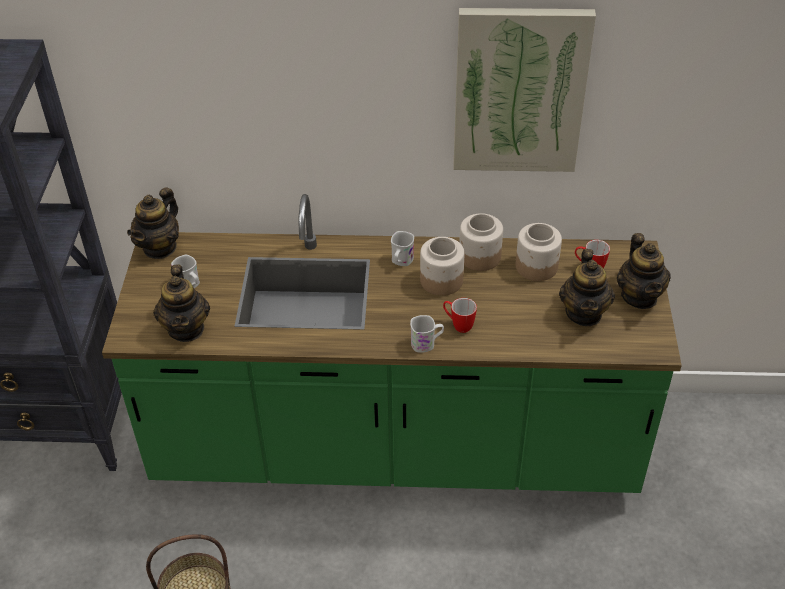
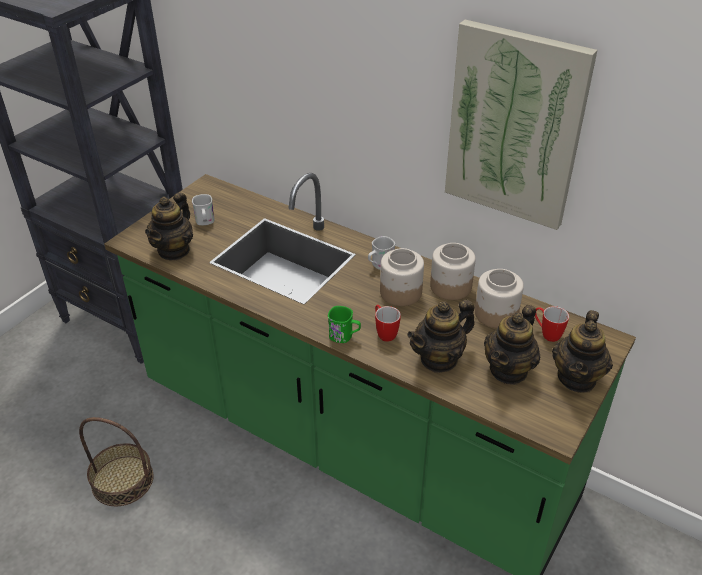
camera: 30 degrees right, 5 degrees down
(160, 247) = (209, 189): teapot -> teapot (439, 359)
(427, 343) = (344, 336): white mug -> green mug

